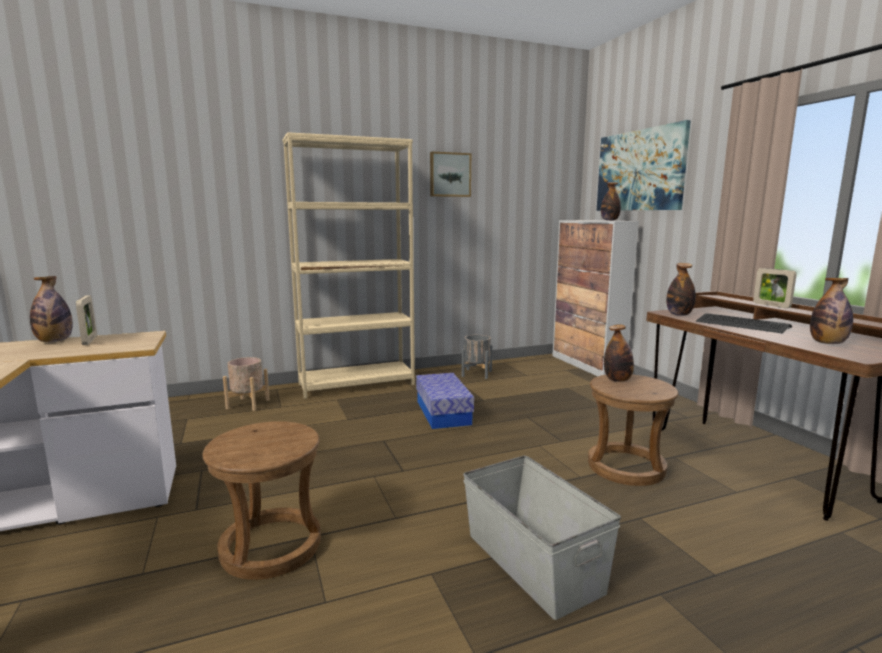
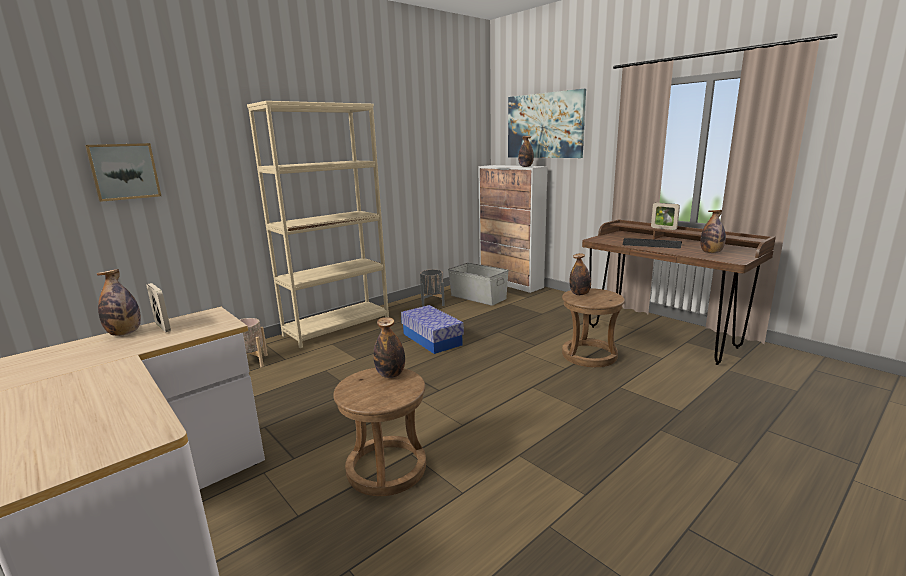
camera: 20 degrees left, 5 degrees up
(449, 175) = (393, 131): picture -> picture (124, 171)
(532, 563) = (577, 431): grey storage box -> grey storage box (478, 297)
(679, 314) = (605, 240): bottle -> bottle (390, 374)

